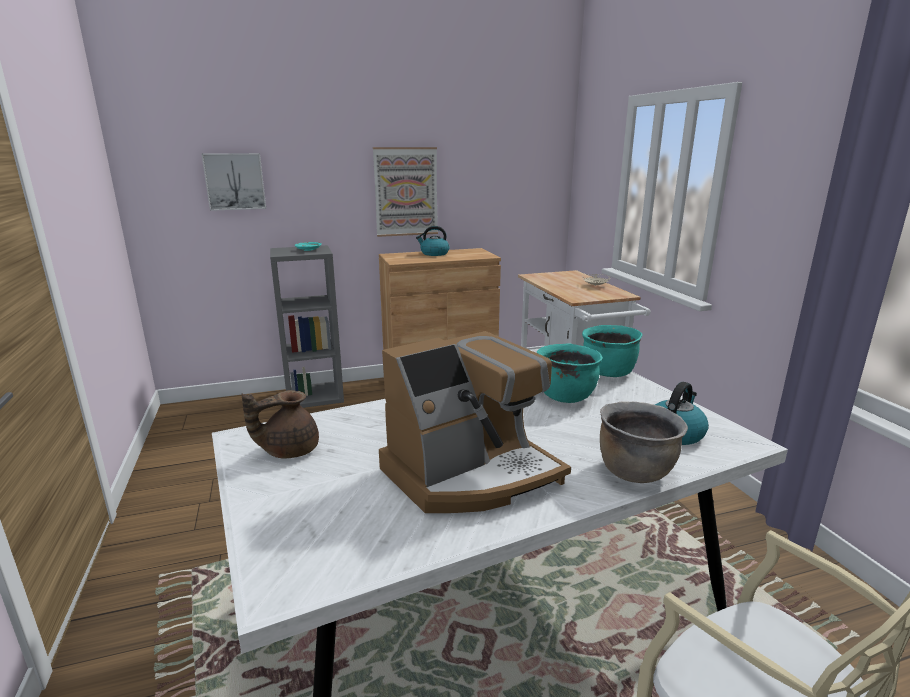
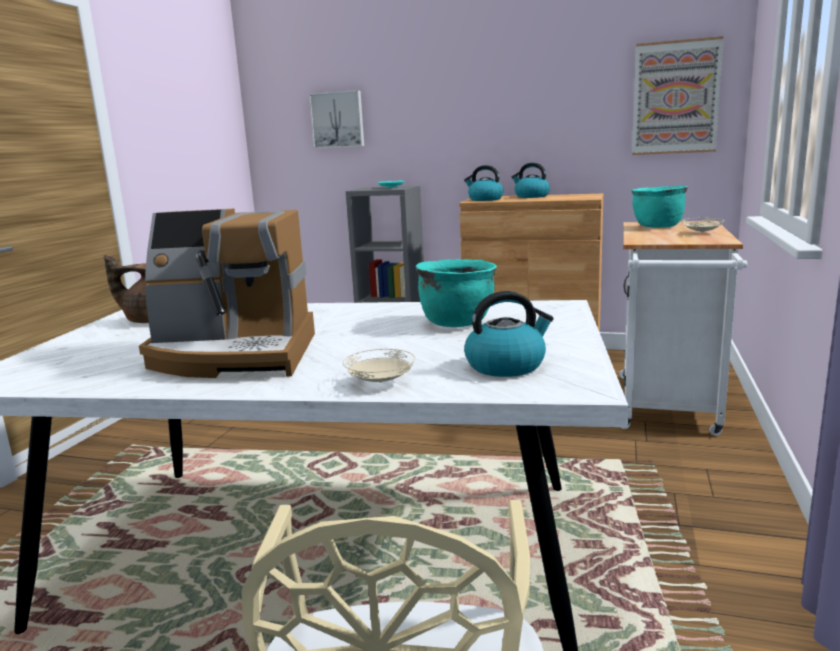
camera: 35 degrees right, 5 degrees down
(403, 259) = (484, 199): none -> kettle
(406, 192) = (509, 125): picture -> picture (675, 98)
(608, 372) = (556, 312): turquoise cooking pot -> turquoise cooking pot (657, 227)
(635, 471) = (380, 382): brown cooking pot -> beige plate

